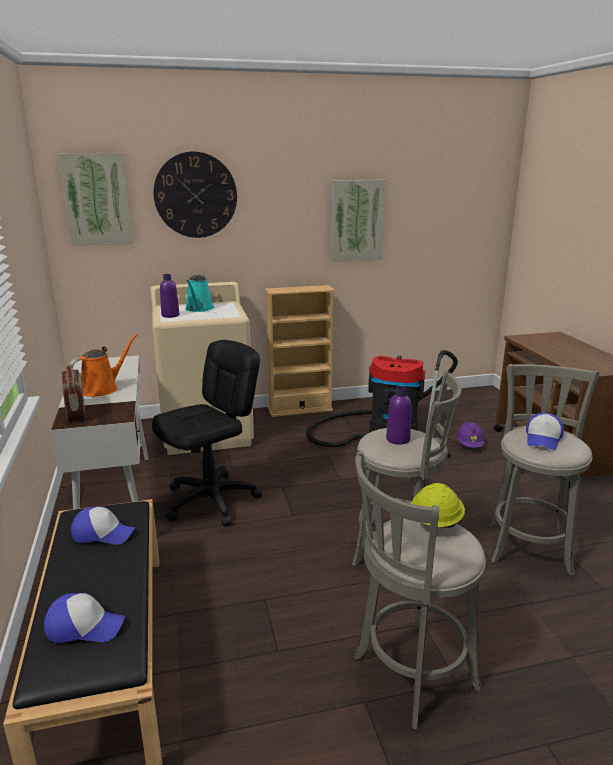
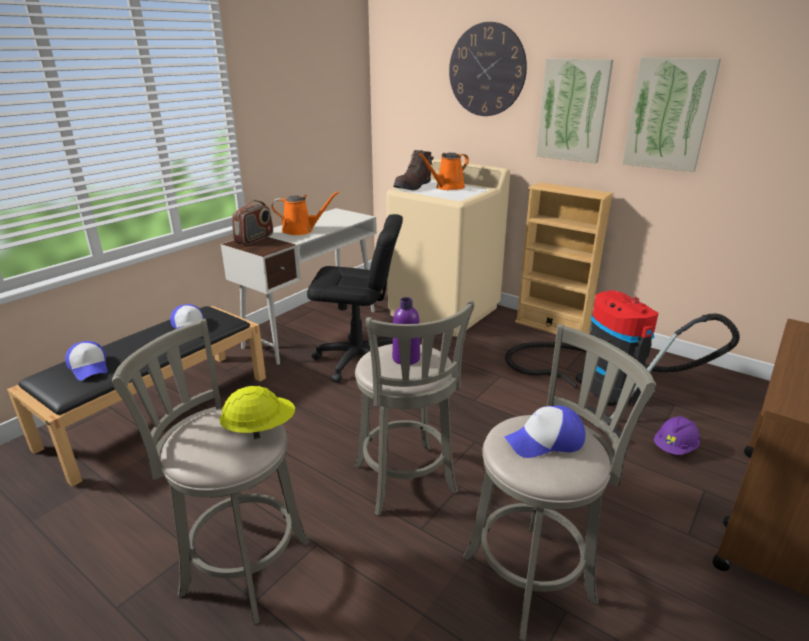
camera: 50 degrees right, 5 degrees up
(97, 199) = (407, 70): picture -> picture (573, 110)
(170, 315) = (413, 187): purple bottle -> brown boot
(199, 309) = (447, 187): turquoise watering can -> orange watering can

